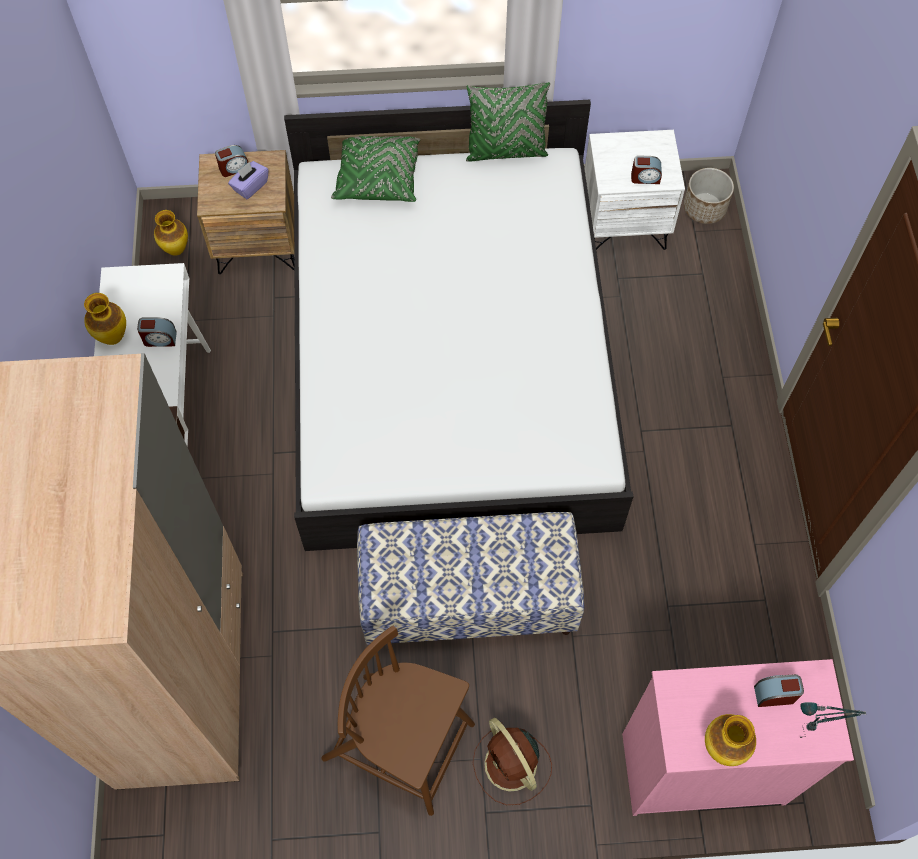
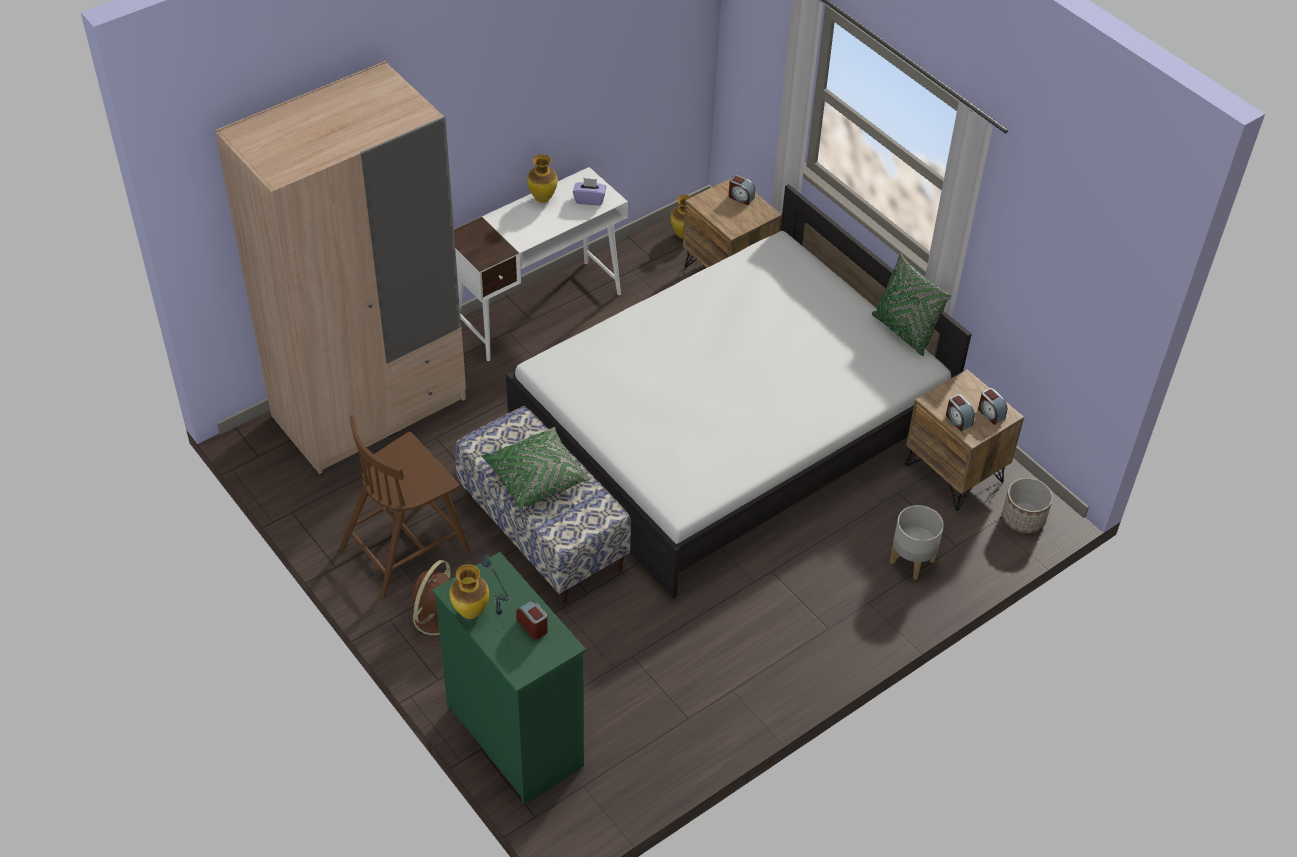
camera: 55 degrees right, 15 degrees down
(160, 339) = (560, 220): alarm clock -> alarm clock (990, 413)
(250, 186) = (733, 213): purple tissue box -> purple tissue box (589, 199)
(378, 177) = (809, 274): green pillow -> green pillow (537, 477)
(401, 743) = (406, 547): brown chair -> brown chair turned 120 degrees counterclockwise
(623, 224) = (955, 473): white nightstand -> brown nightstand
(699, 316) = (912, 561): none -> grey planter
(700, 767) = (515, 735): pink dresser -> green dresser

